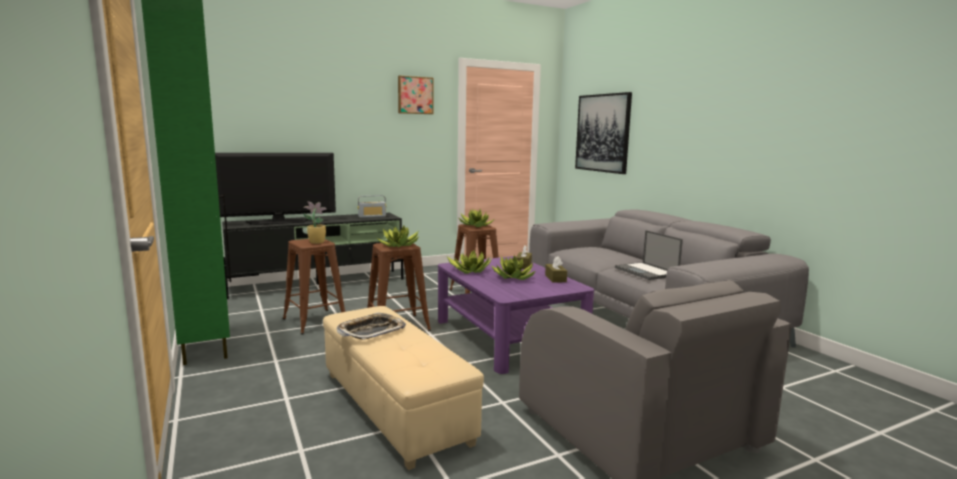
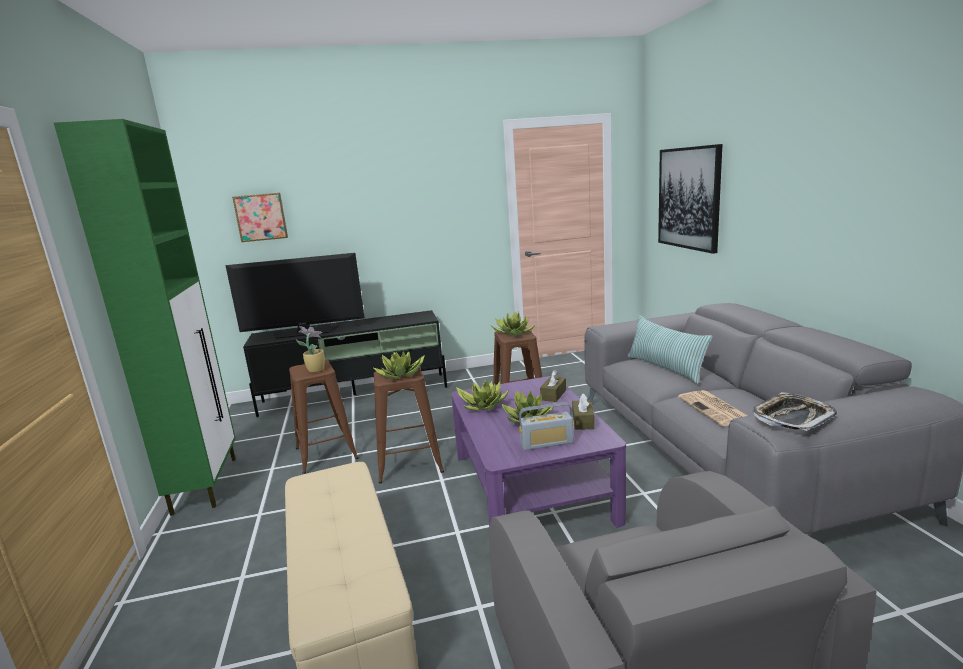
camera: 15 degrees right, 5 degrees up
(371, 331) = (319, 512): tray -> tray (792, 417)
(372, 216) = (408, 319): radio -> radio (547, 443)
(415, 95) = (451, 172): picture -> picture (261, 217)
(599, 252) = (665, 368): none -> pillow
(647, 272) = (715, 409): laptop -> newspaper

